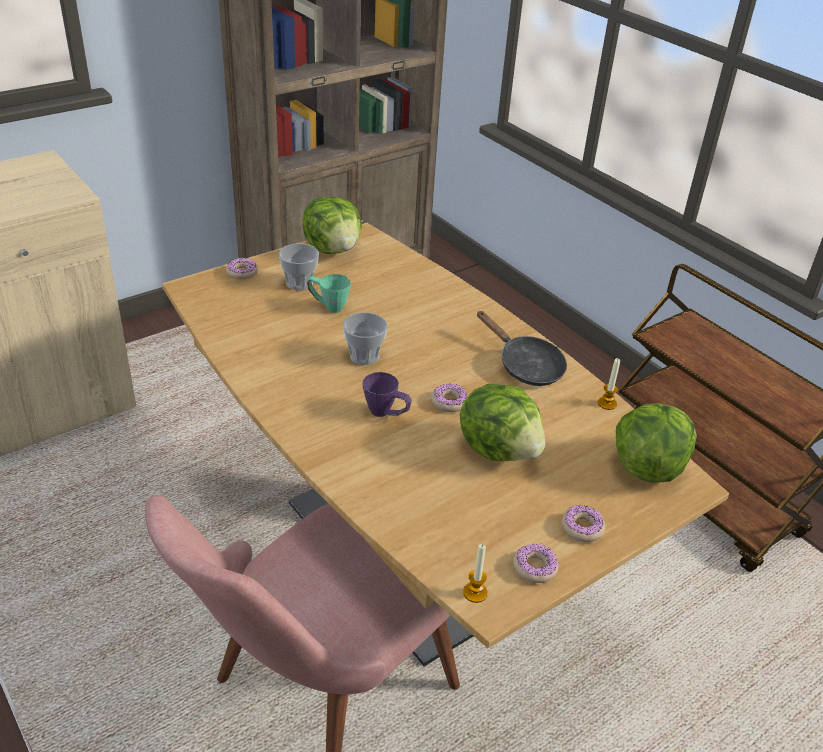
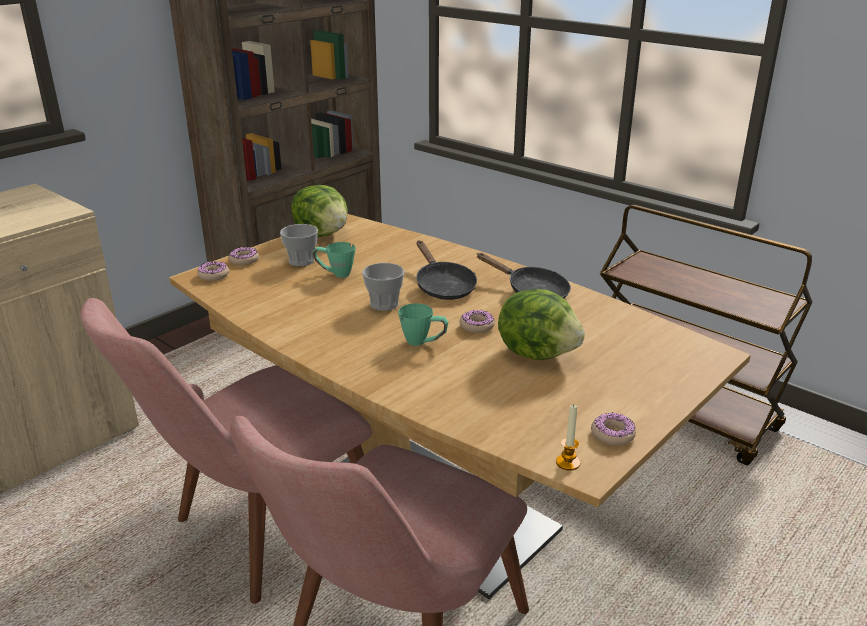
camera: 10 degrees left, 10 degrees down
(220, 551) = (257, 536): none -> pink chair
(386, 414) = (423, 343): purple mug -> green mug
(433, 342) = (443, 286): none -> black frying pan
(582, 528) = (639, 398): donut -> donut (213, 275)
(607, 403) = (615, 308): candle -> none
(647, 466) = (672, 346): lettuce -> none

